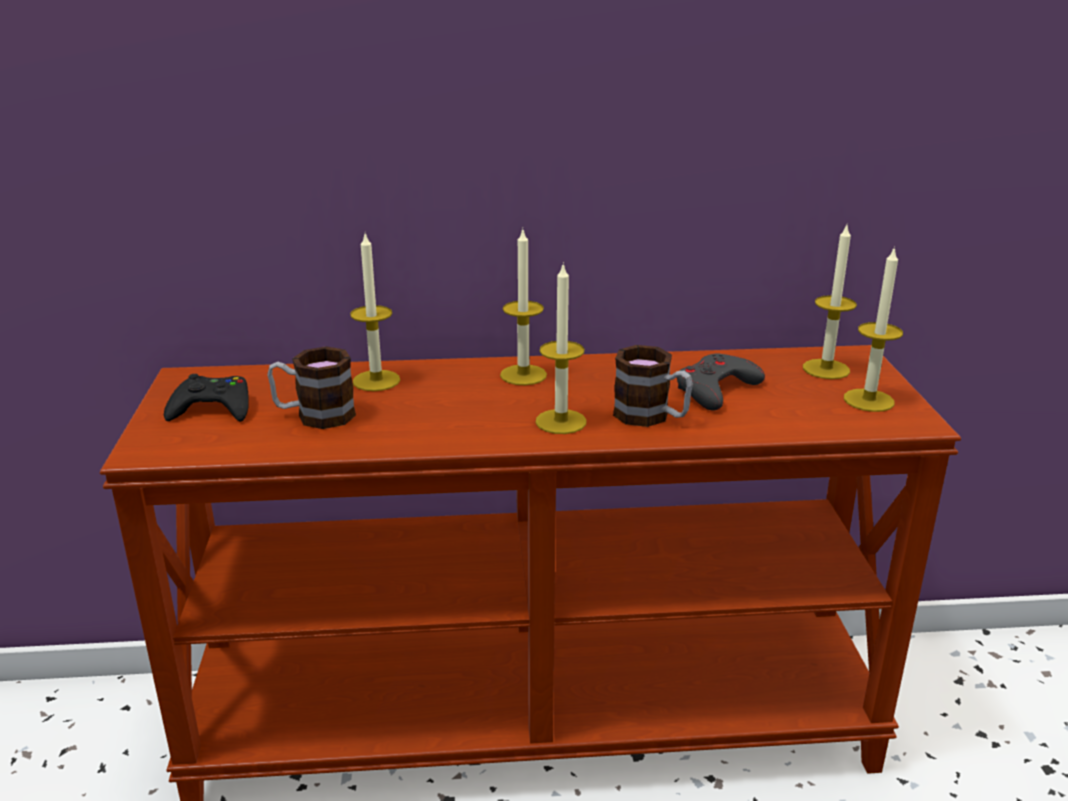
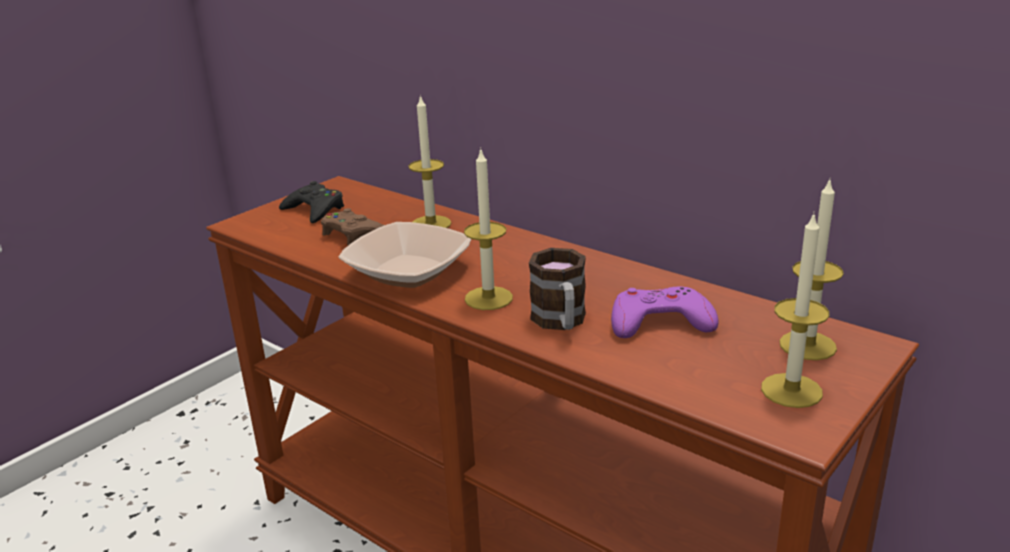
camera: 45 degrees right, 0 degrees up
(314, 415) = (354, 234): mug -> brown game controller
(443, 427) = (408, 271): none -> bowl
(523, 375) = (531, 254): candle -> none
(716, 389) = (660, 322): grey game controller -> purple game controller

